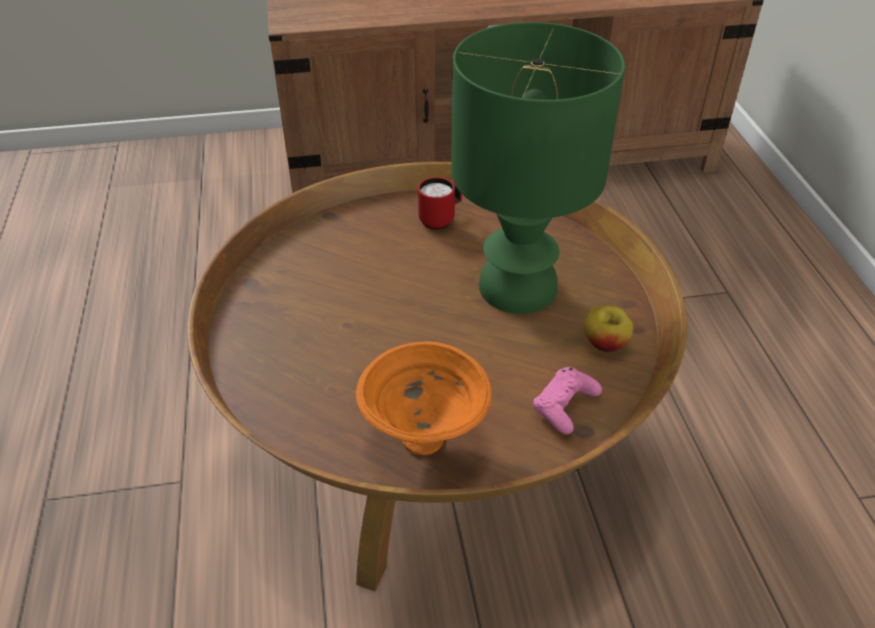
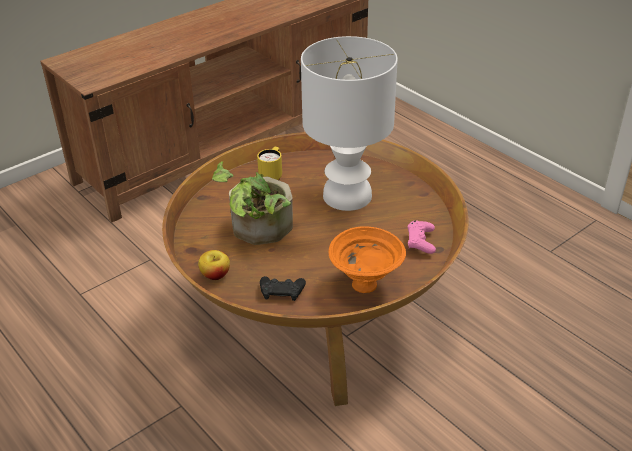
camera: 30 degrees left, 5 degrees down
(303, 394) = (282, 291): none -> black game controller
(353, 290) = (257, 231): none -> potted plant
(441, 219) = (272, 176): red mug -> yellow mug
(517, 285) = (346, 195): green table lamp -> white table lamp
(605, 343) = (415, 206): apple -> apple (215, 275)

